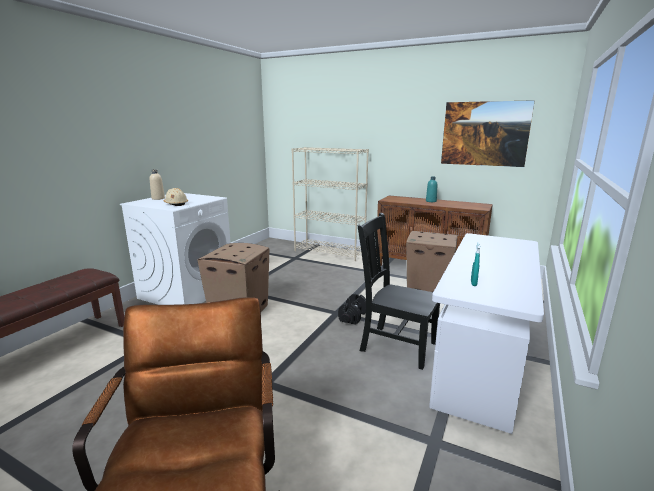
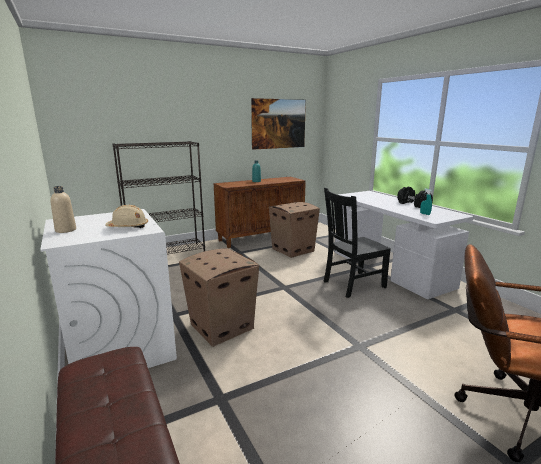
camera: 55 degrees left, 0 degrees up
(330, 252) = (167, 253): beige bookcase -> black bookcase
(353, 316) = (298, 284): black dumbbell -> black dumbbell (413, 204)

